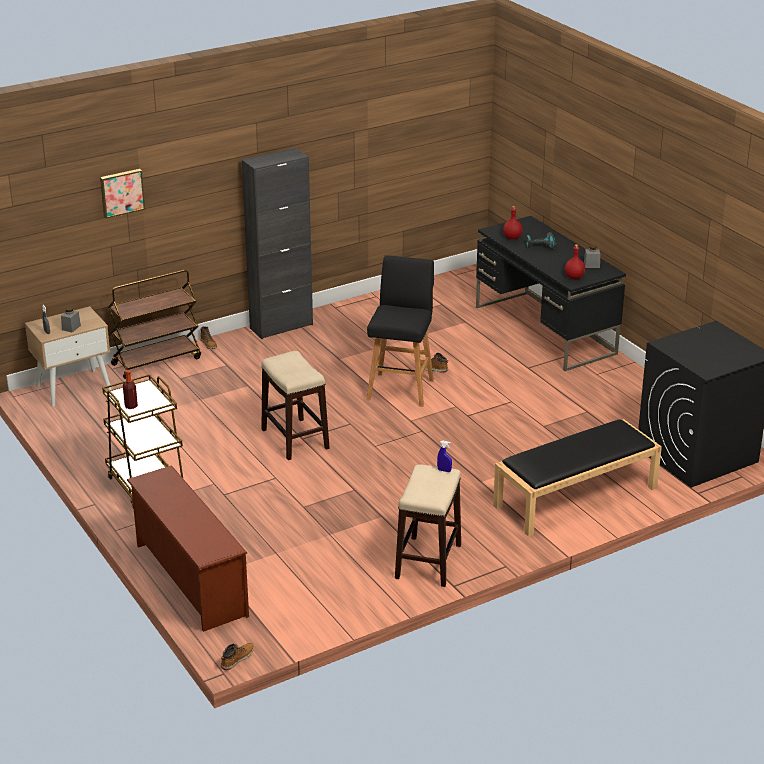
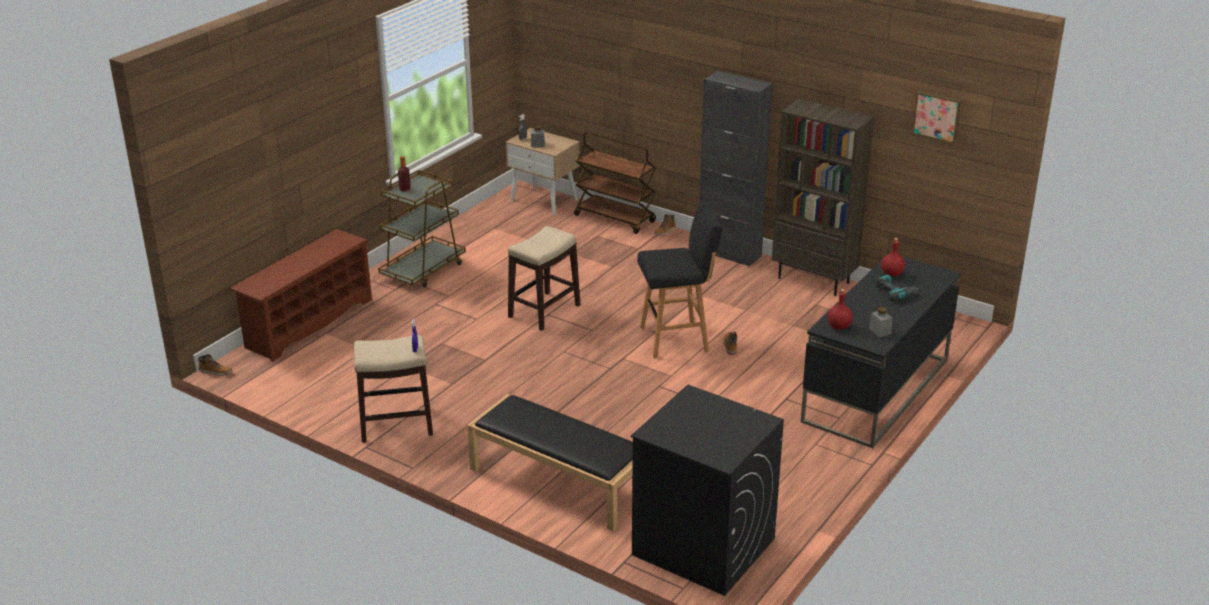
camera: 65 degrees right, 0 degrees up
(121, 192) = (615, 52): picture -> picture (937, 116)
(363, 305) = (814, 280): none -> brown bookcase

